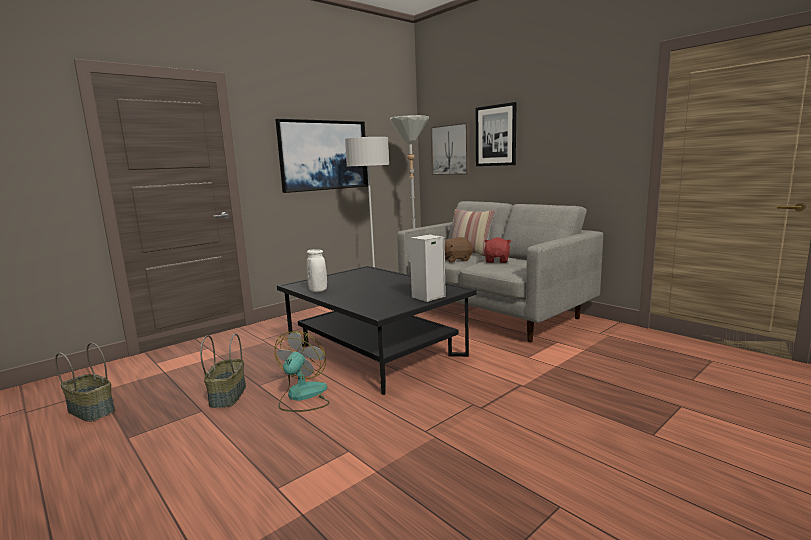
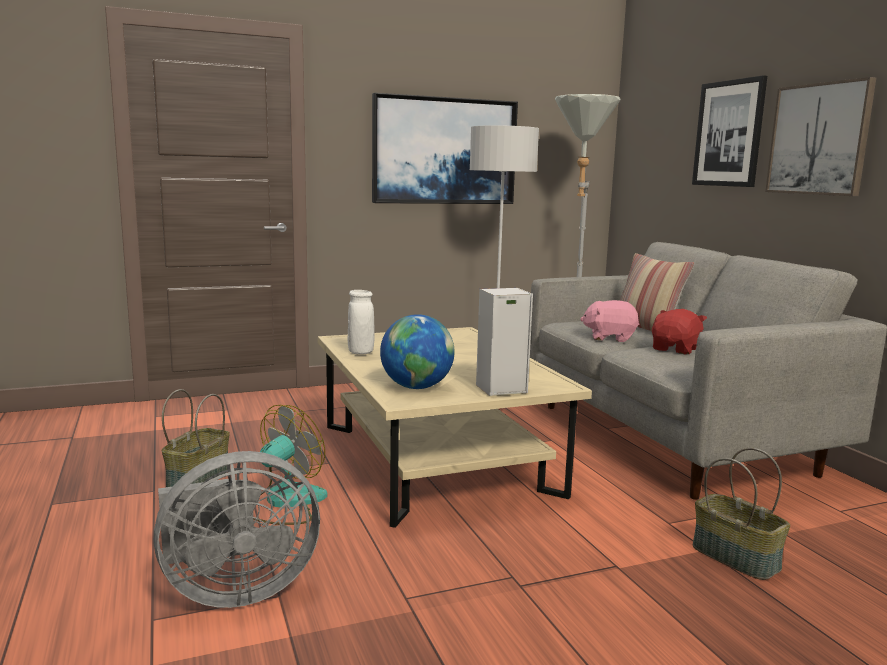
camera: 20 degrees right, 0 degrees up
(92, 410) = (45, 460): basket -> basket (737, 557)
(316, 456) = (234, 590): none -> grey fan
(375, 350) = (436, 459): black coffee table -> beige coffee table
(378, 304) = (416, 387): none -> globe
(450, 150) = (659, 154): picture -> picture (819, 139)
(456, 260) = (609, 338): brown plush toy -> pink plush toy

